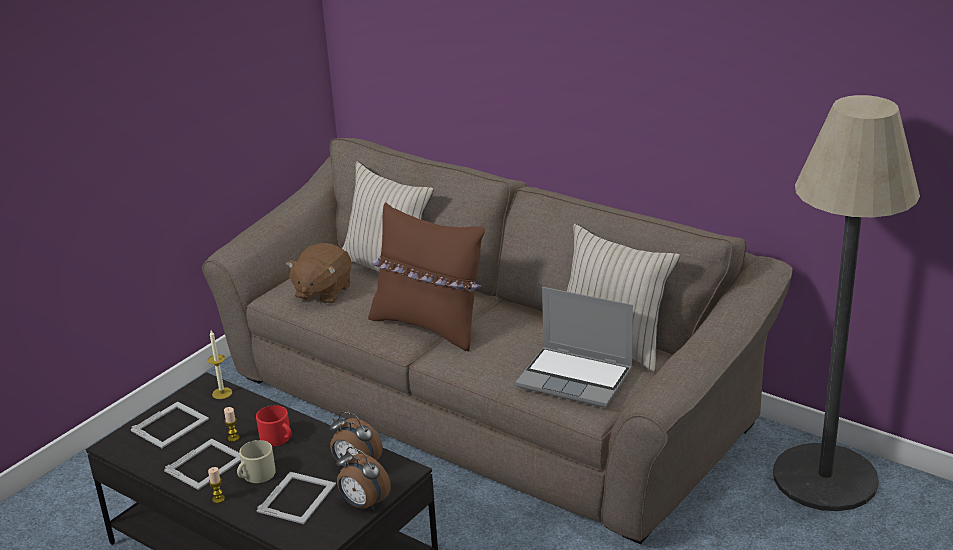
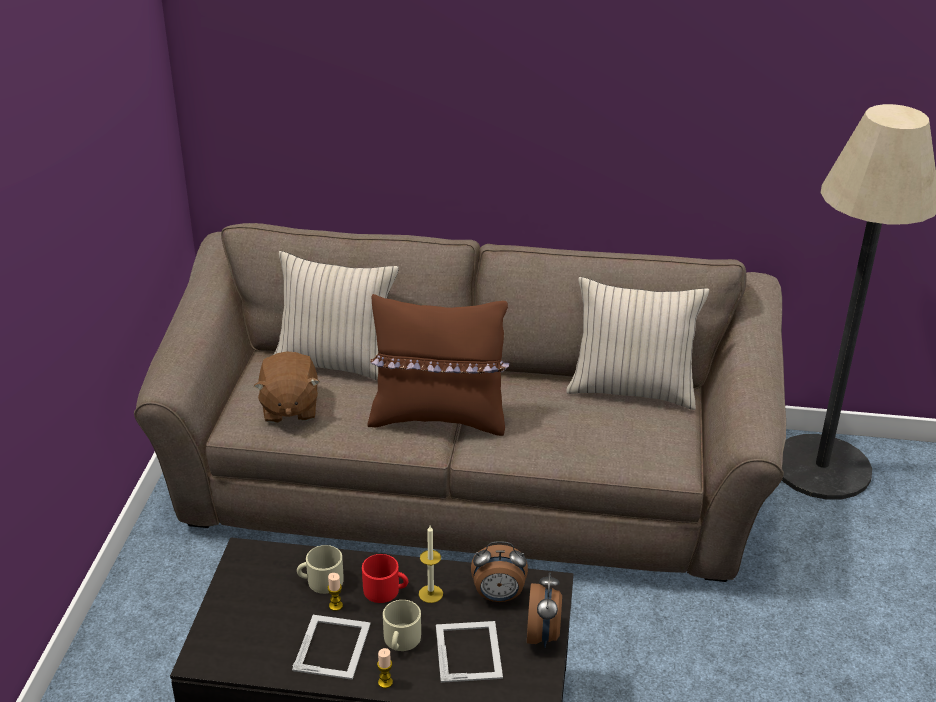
camera: 30 degrees left, 5 degrees up
(171, 424) = (248, 612): picture frame -> none
(222, 393) = (273, 557): candle -> candle (430, 594)
(239, 418) = (320, 581): none -> beige mug
(363, 504) = (543, 635): alarm clock -> alarm clock turned 90 degrees counterclockwise
(576, 378) = (634, 436): laptop -> none

